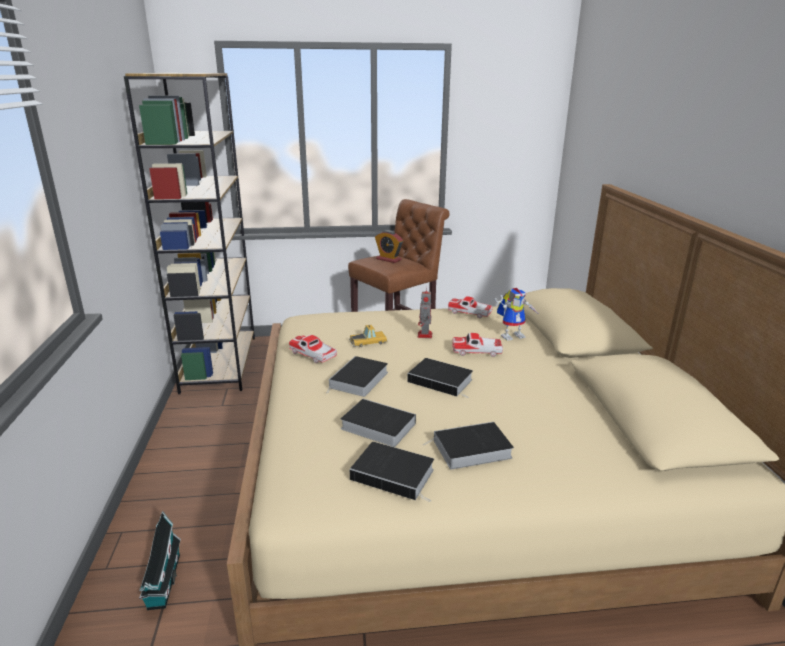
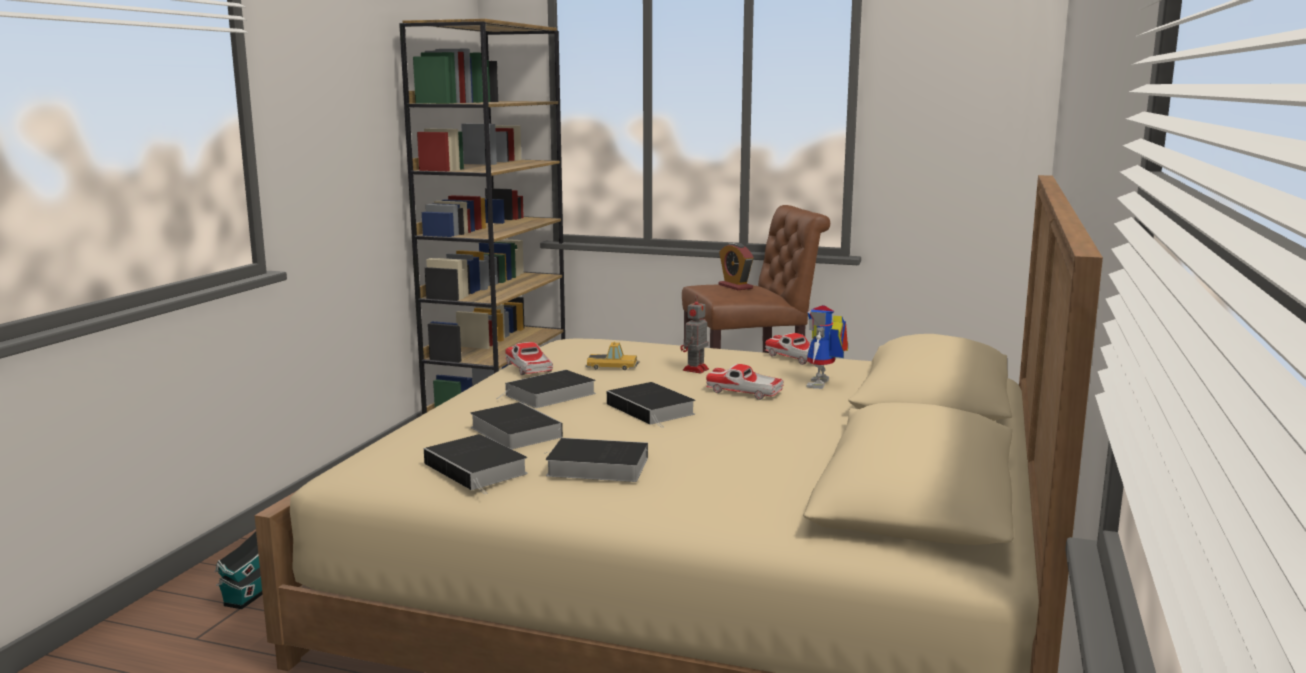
camera: 25 degrees right, 10 degrees down
(512, 335) = (823, 385): toy robot -> toy robot turned 105 degrees clockwise

